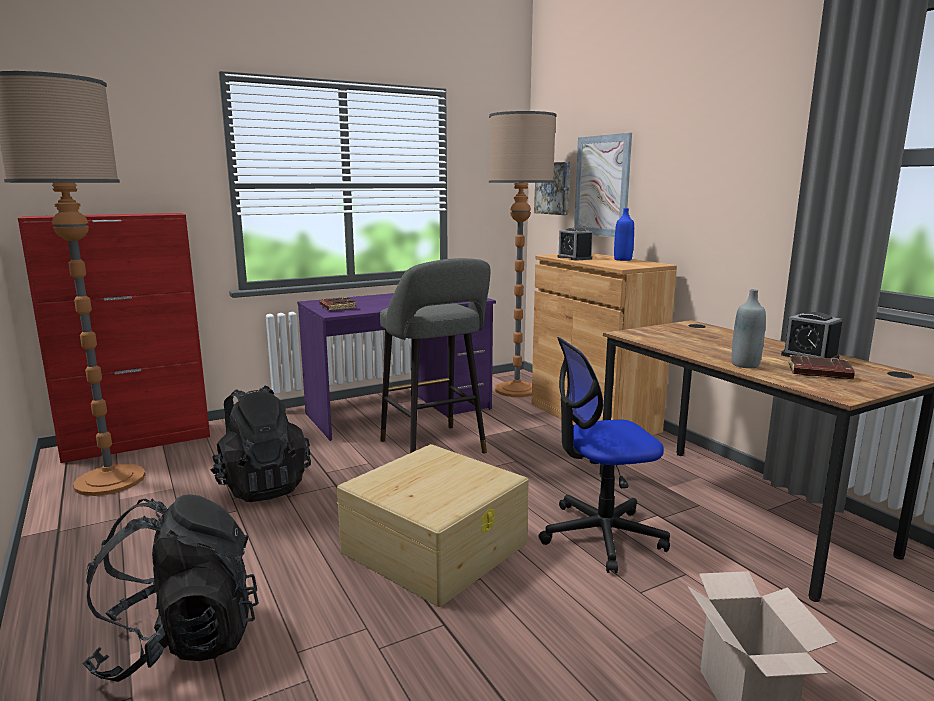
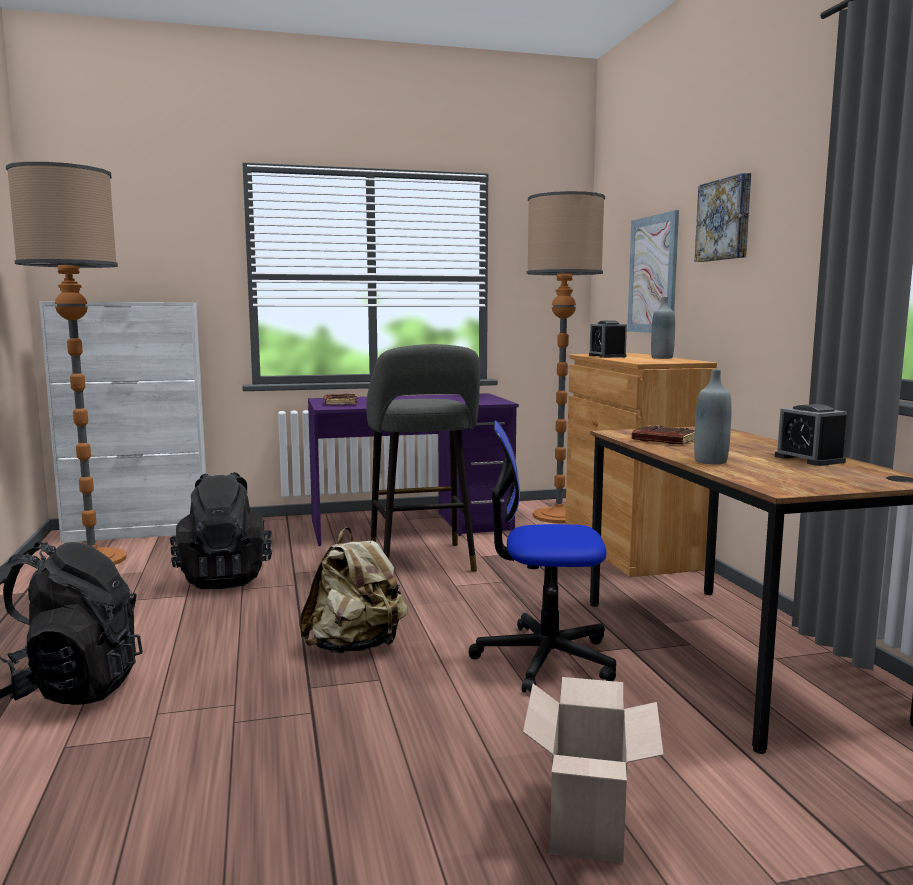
camera: 15 degrees right, 5 degrees down
(138, 442) = (139, 532): red cabinet -> white cabinet
(436, 547) = (355, 647): beige storage box -> beige backpack
(554, 188) = (611, 281): picture -> picture (725, 220)
(622, 259) = (662, 358): blue bottle -> grey bottle
(818, 372) = (792, 471): brown book -> brown book (663, 440)

